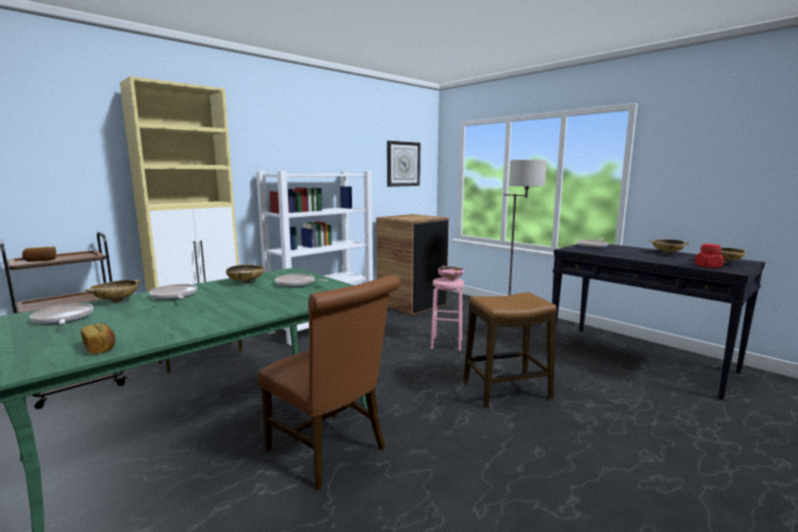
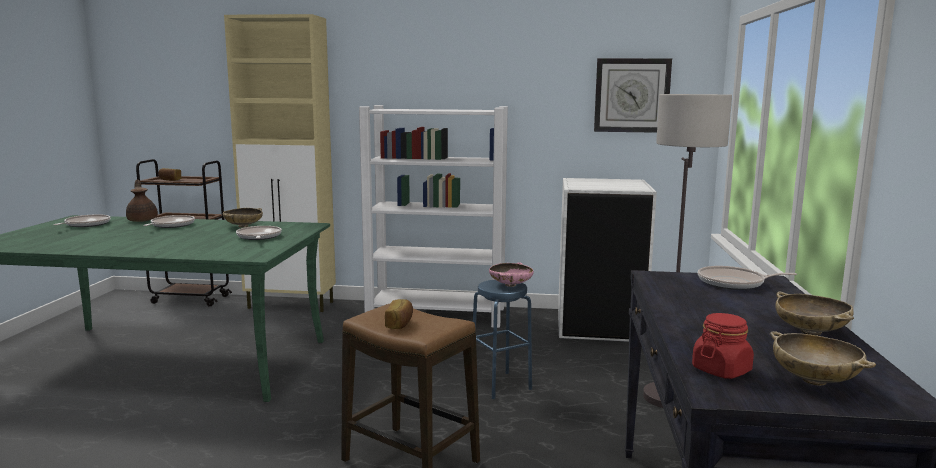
camera: 50 degrees right, 0 degrees up
(100, 348) = (28, 245): bread -> bread (400, 324)
(116, 301) = (143, 220): beige bowl -> brown teapot
(331, 451) = (173, 414): brown chair -> none
(412, 304) = (600, 325): brown cabinet -> white cabinet
(446, 344) = (500, 385): pink stool -> blue stool

